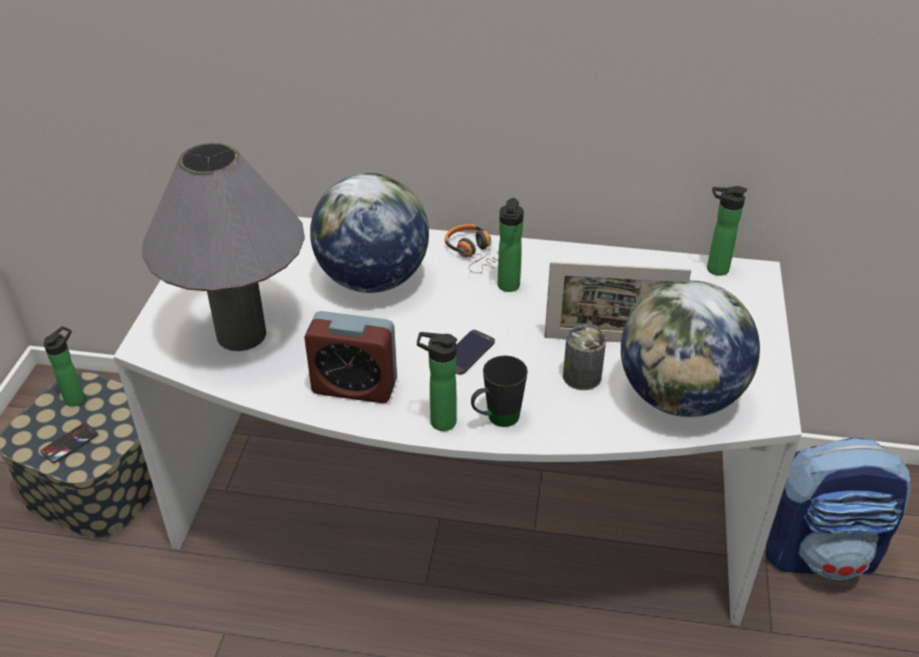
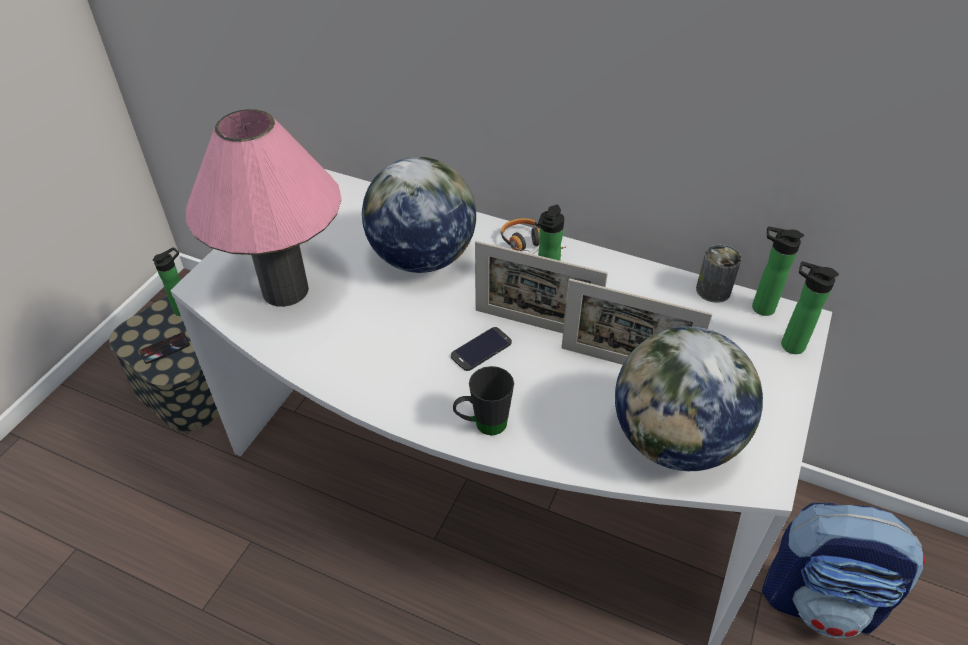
camera: 15 degrees right, 5 degrees up
(241, 334) = (285, 290): grey table lamp -> pink table lamp
(354, 387) = (364, 363): alarm clock -> none
(439, 421) = (427, 415): bottle -> bottle (788, 344)
(511, 322) = (535, 325): none -> picture frame
(582, 376) = (583, 397): can -> can (713, 290)

